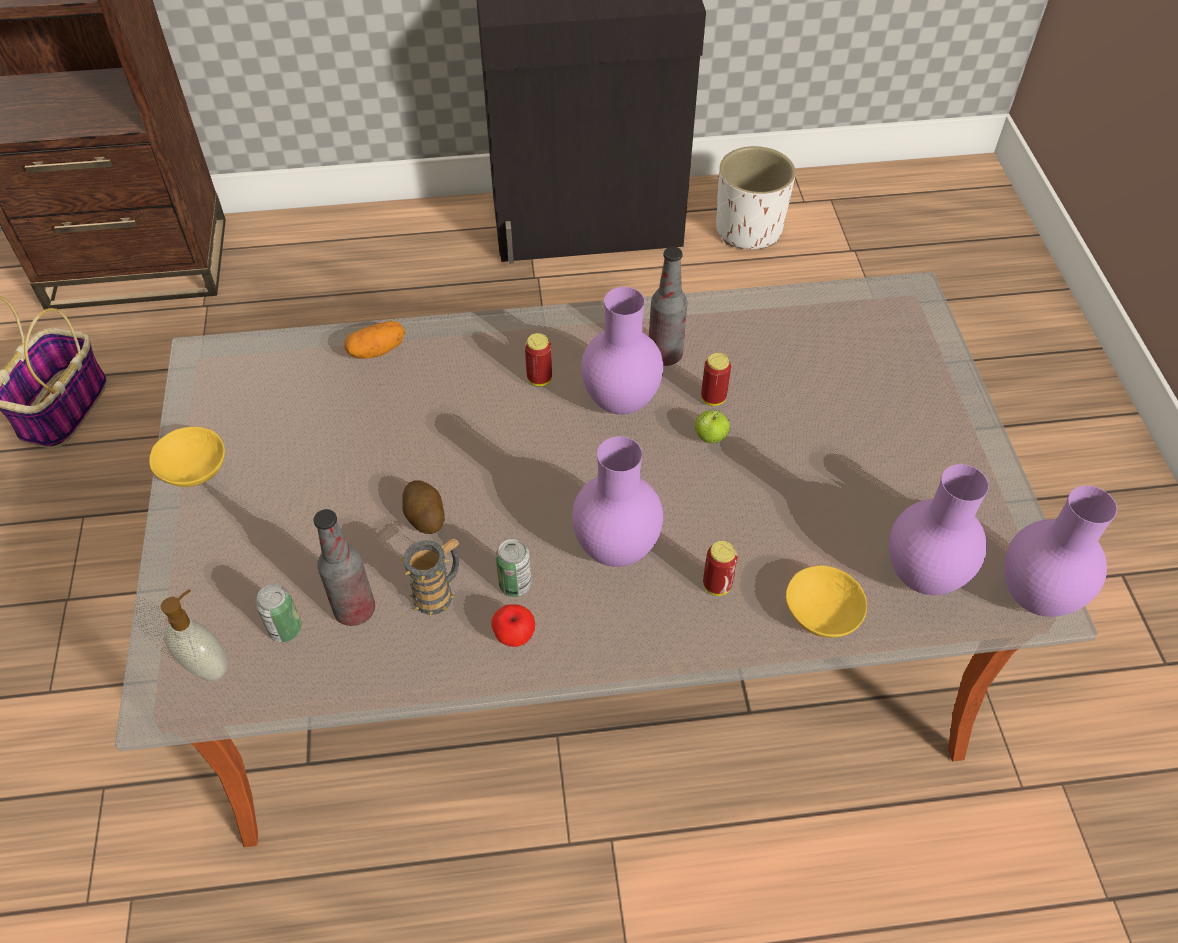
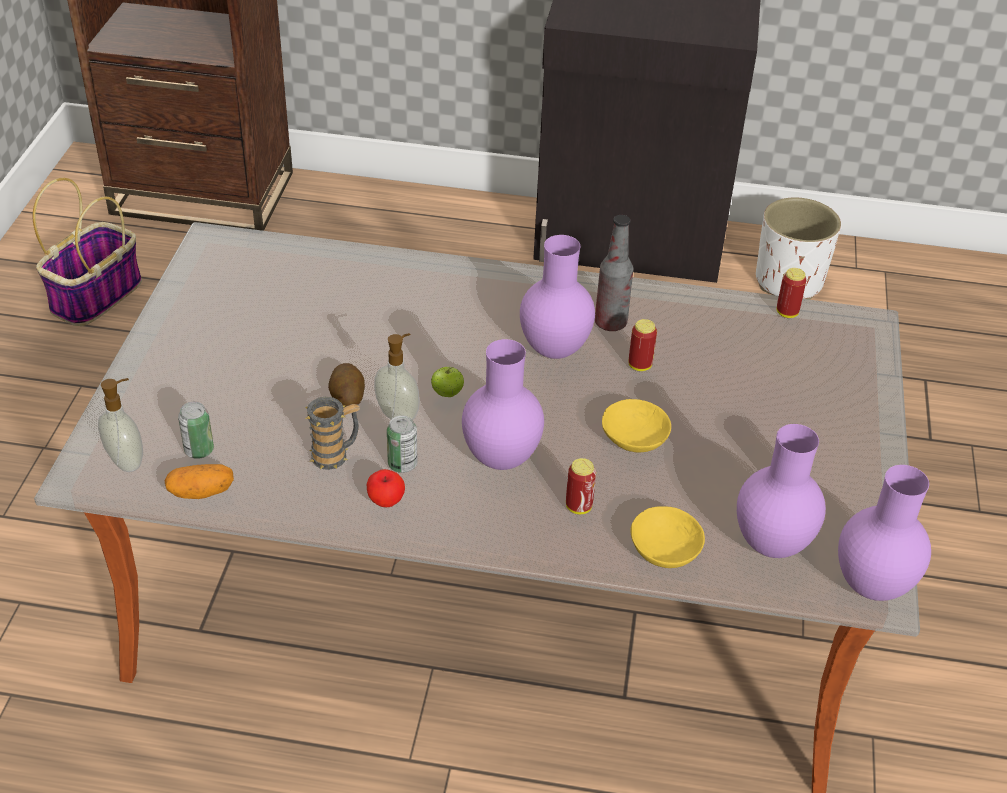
camera: 15 degrees right, 10 degrees down
(191, 470) = (169, 320): yellow bowl -> yellow bowl (632, 439)
(355, 610) = (261, 450): bottle -> none
(377, 350) = (358, 266): potato -> potato (201, 492)
(488, 523) = (398, 414): none -> soap dispenser
(539, 379) = (490, 317): can -> can (787, 313)
(710, 437) = (623, 394): apple -> apple (447, 393)

